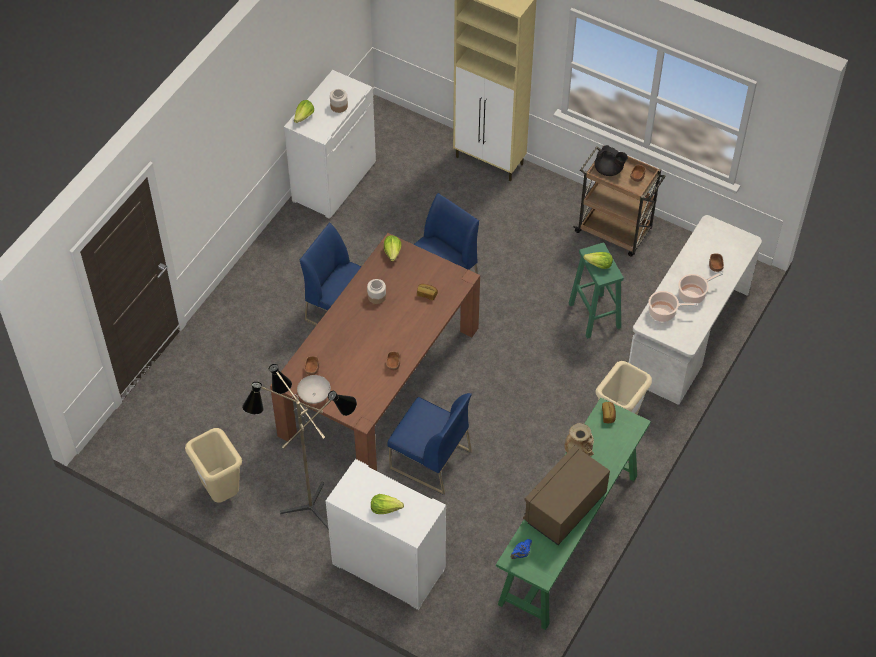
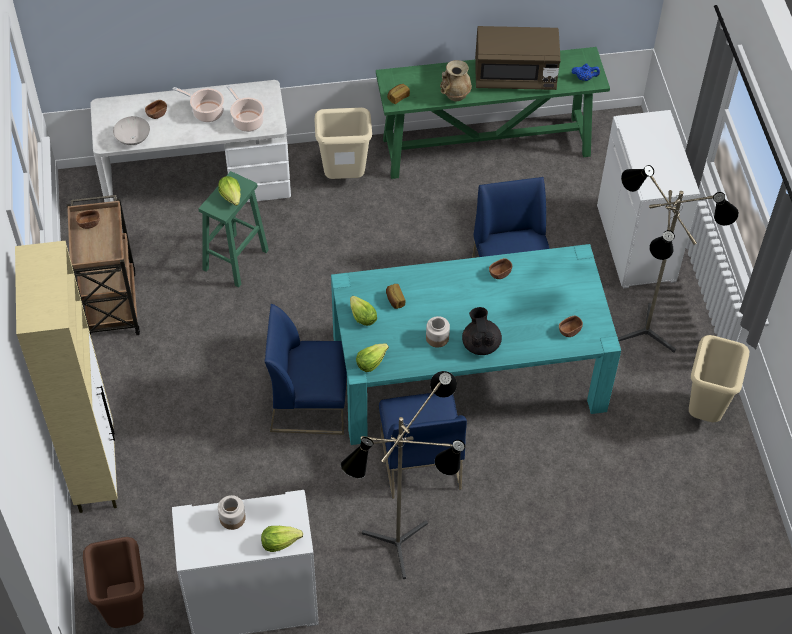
camera: 130 degrees left, 0 degrees up
(295, 266) = (403, 549): none -> floor lamp
(314, 396) = (594, 308): white bowl -> white bowl (133, 138)
(380, 381) = (468, 374): brown dining table -> turquoise dining table
(385, 128) = (125, 611): none -> brown trash can
(385, 508) = (660, 150): lettuce -> lettuce (362, 317)
(609, 170) = (98, 250): black teapot -> black teapot (480, 344)

